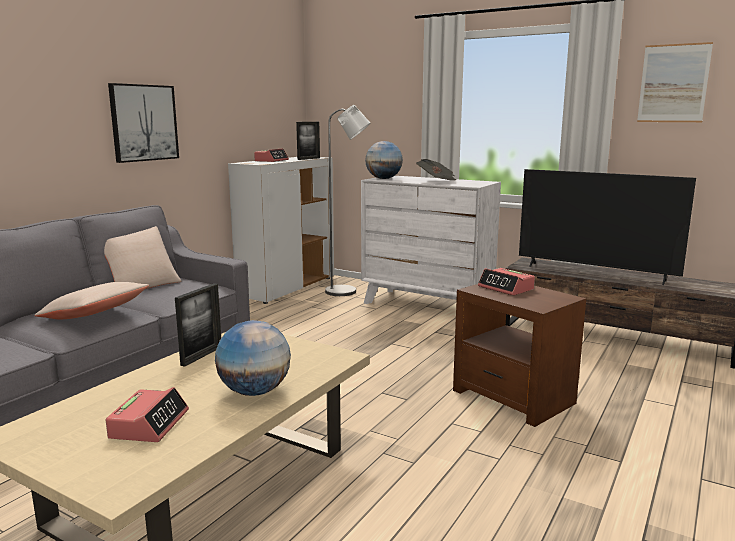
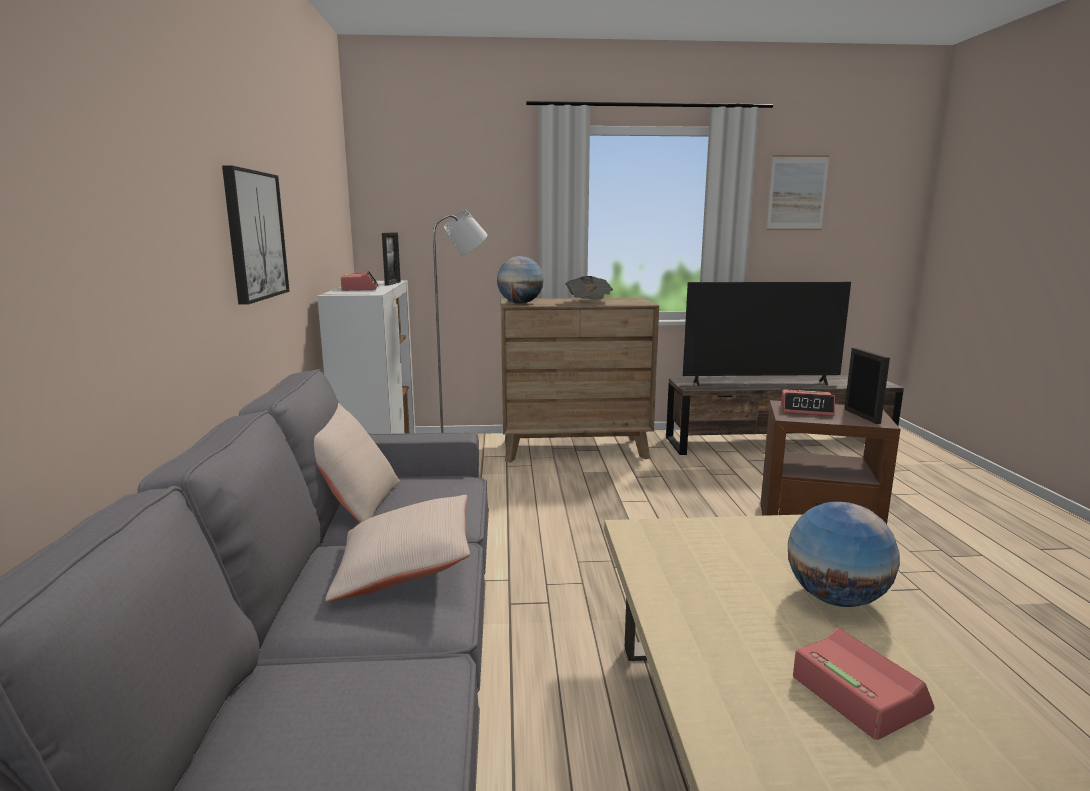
camera: 35 degrees left, 0 degrees up
(201, 356) = (669, 576): picture frame -> picture frame (862, 416)
(427, 305) = (575, 449): white dresser -> brown dresser

